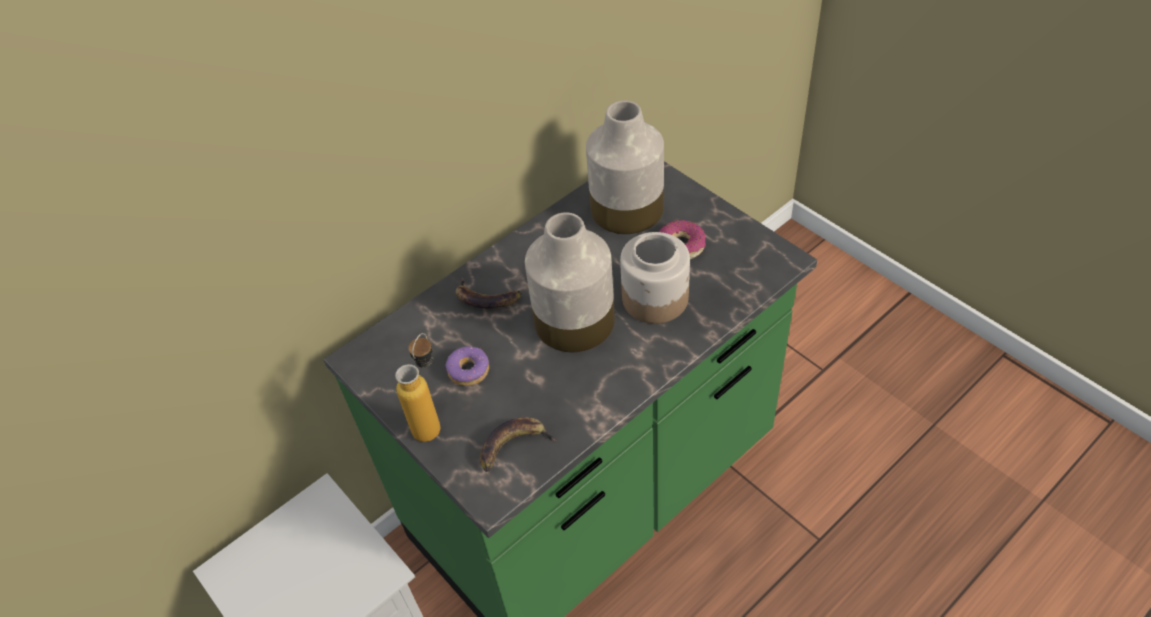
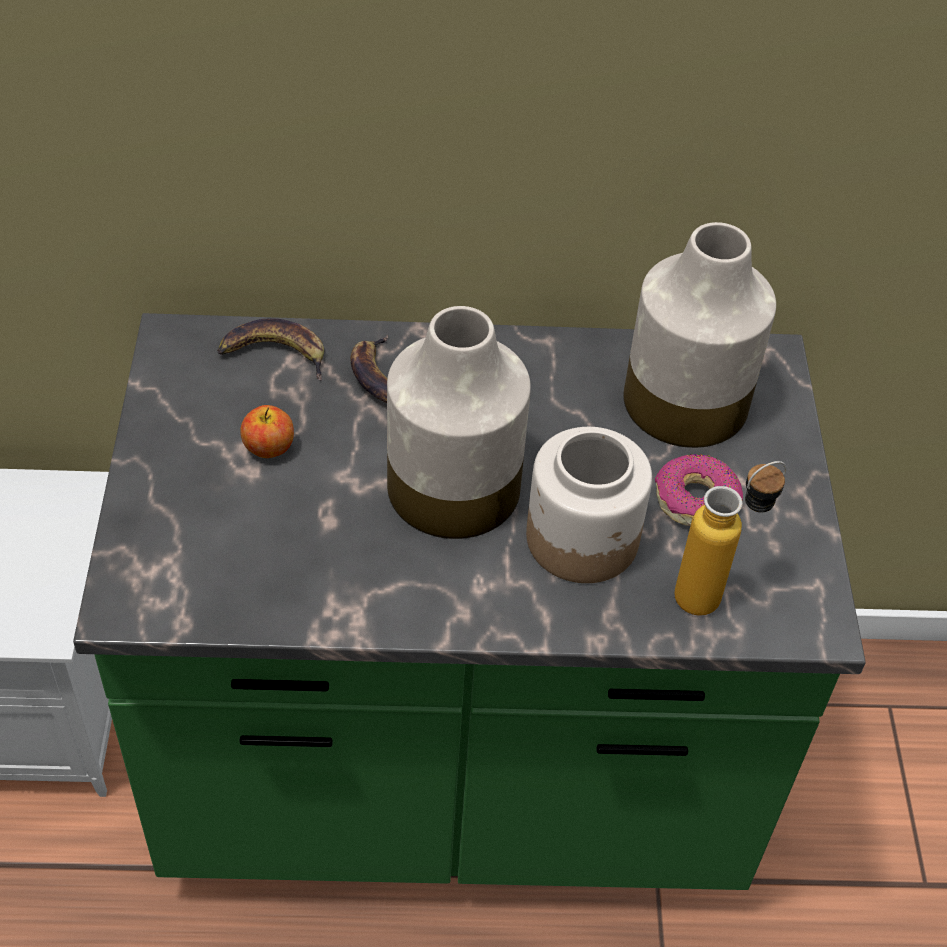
camera: 35 degrees right, 0 degrees up
(432, 421) = (165, 471): bottle -> bottle (714, 592)
(469, 370) = (268, 448): donut -> apple
(513, 446) = (211, 573): banana -> banana (274, 353)

